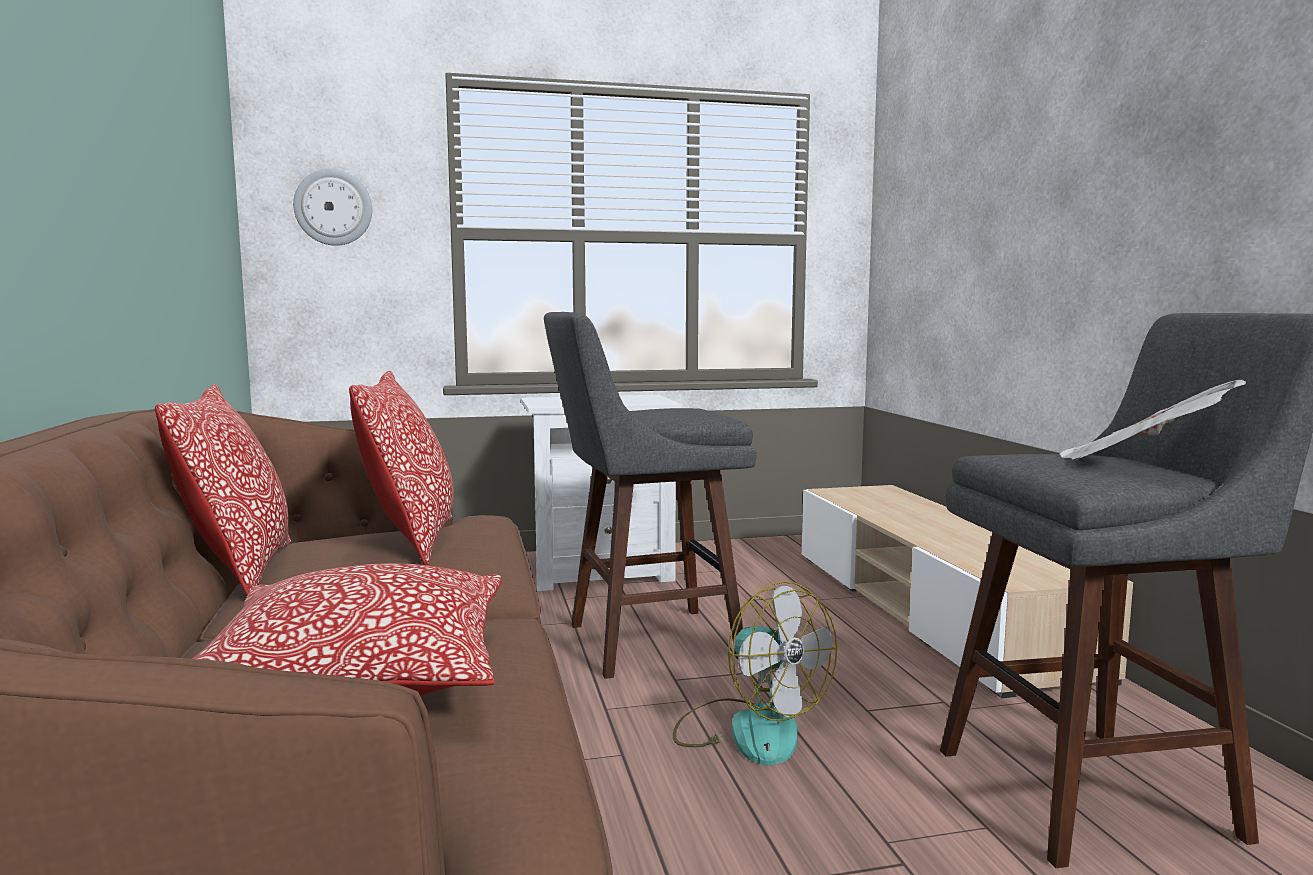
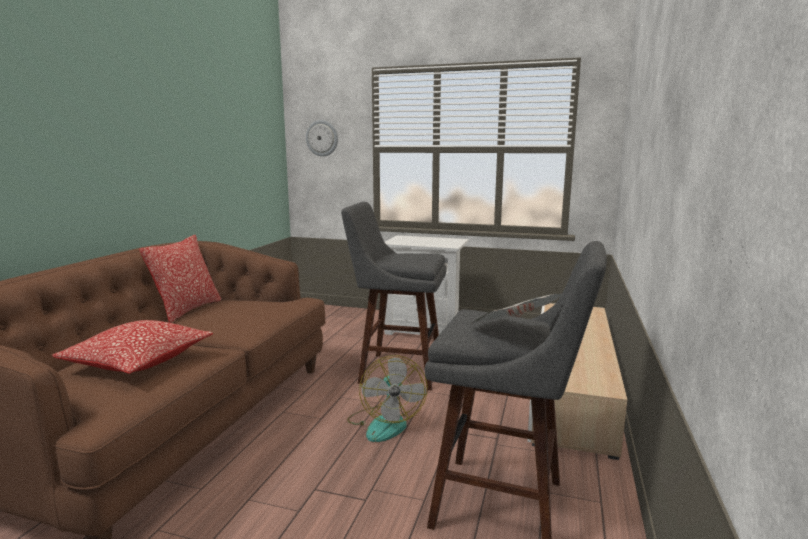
camera: 30 degrees right, 5 degrees up
(412, 541) = (252, 307): pillow -> none

